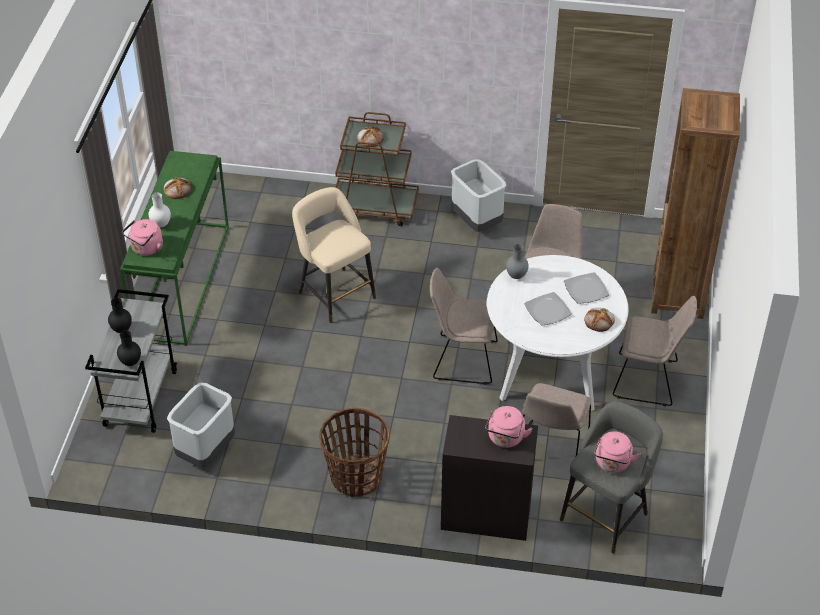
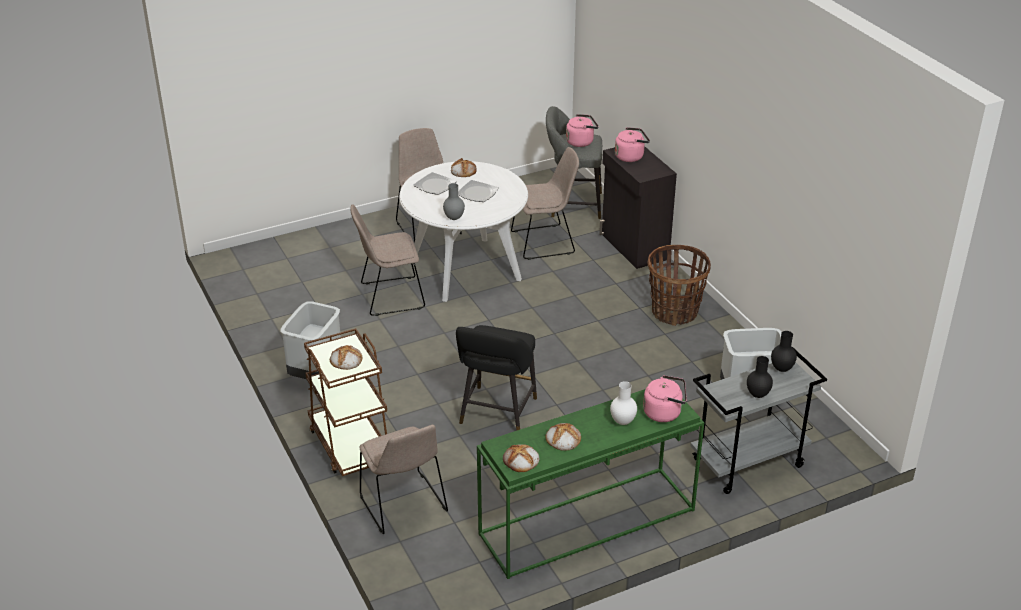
camera: 125 degrees left, 10 degrees down
(180, 163) = (521, 461): none -> bread
(334, 293) = (496, 414): beige stool -> black stool
(462, 359) = (500, 313): beige chair -> beige chair (404, 505)
(678, 294) = (316, 242): brown bookcase -> none

